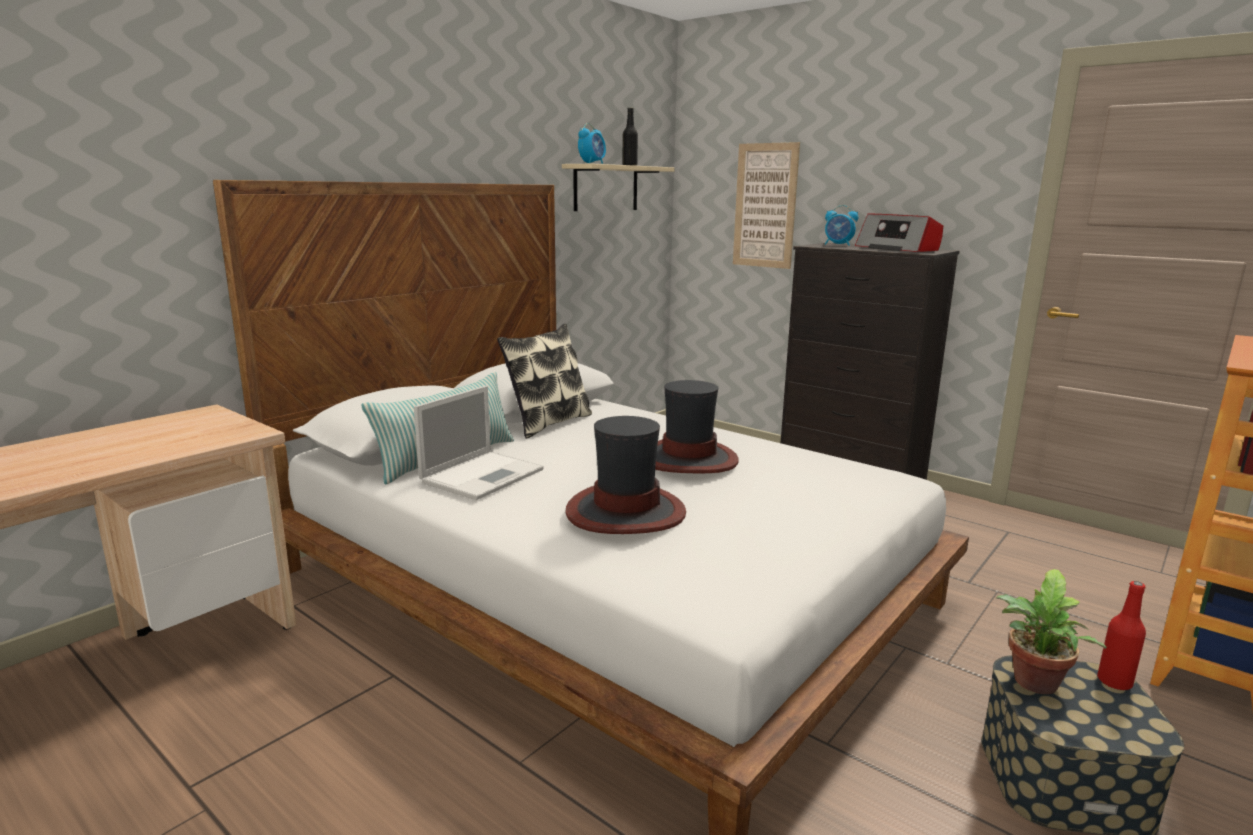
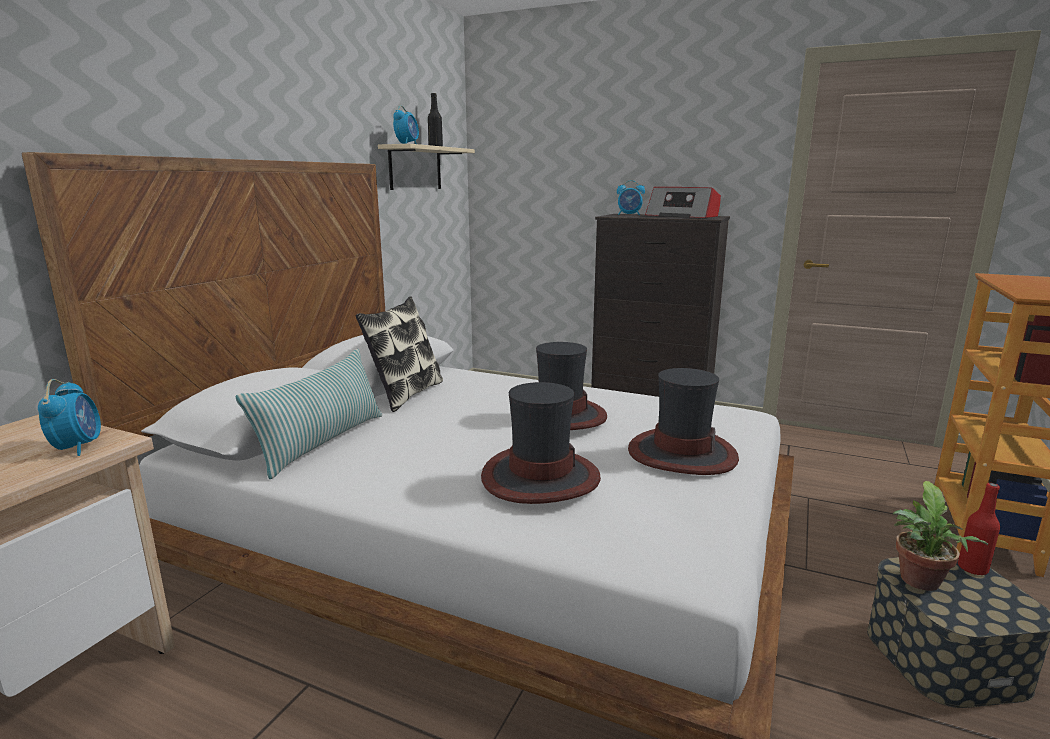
camera: 15 degrees left, 0 degrees up
(225, 434) = (78, 447): none -> alarm clock
(484, 475) = (373, 456): laptop -> none
(765, 206) = (556, 183): picture -> none
(792, 509) = (681, 453): none -> hat

